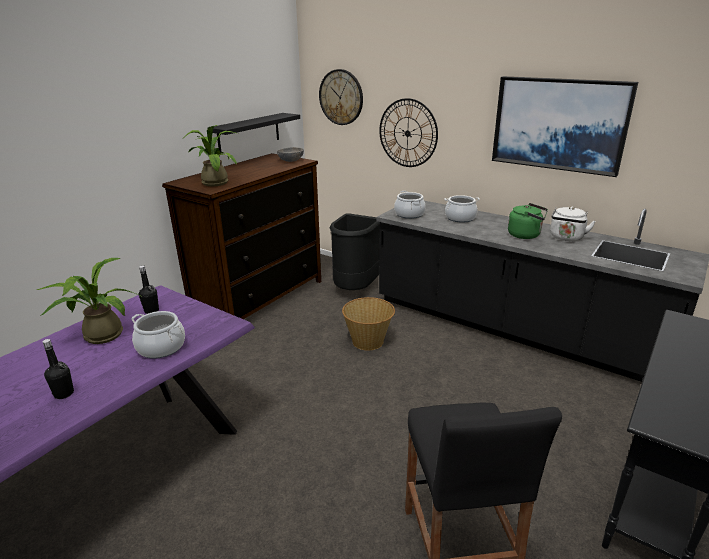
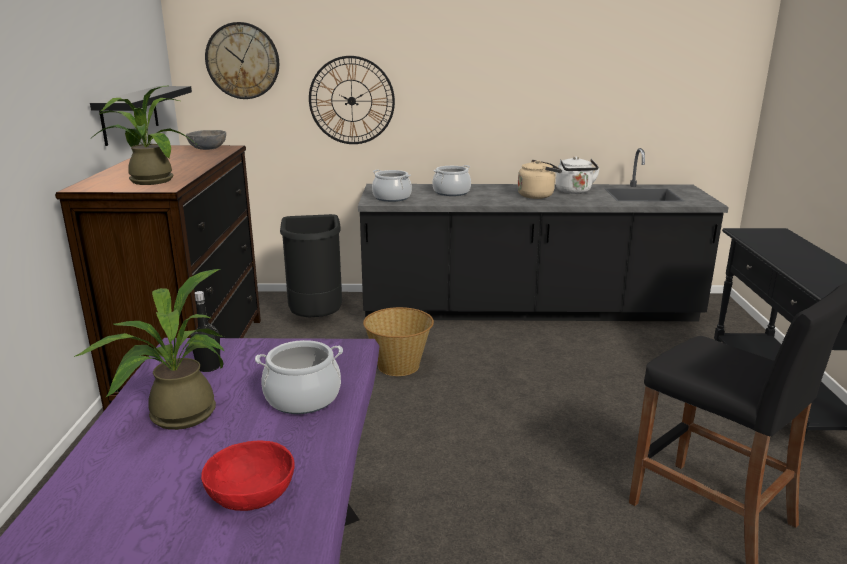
camera: 35 degrees left, 5 degrees down
(64, 394) = (251, 495): black bottle -> red bowl
(526, 235) = (537, 195): green kettle -> beige kettle
(559, 124) = (539, 72): picture -> none

